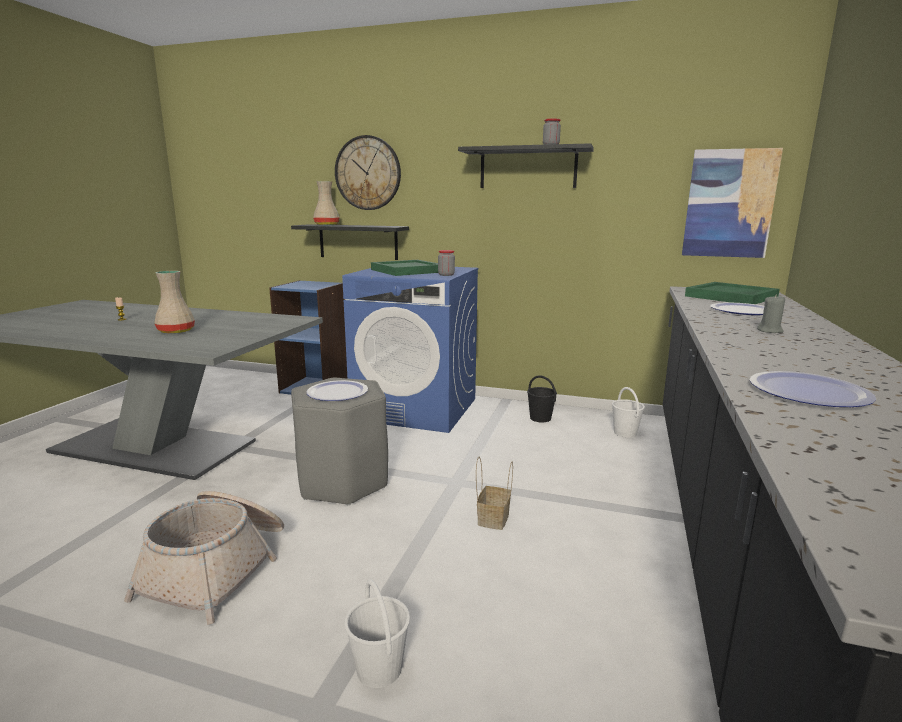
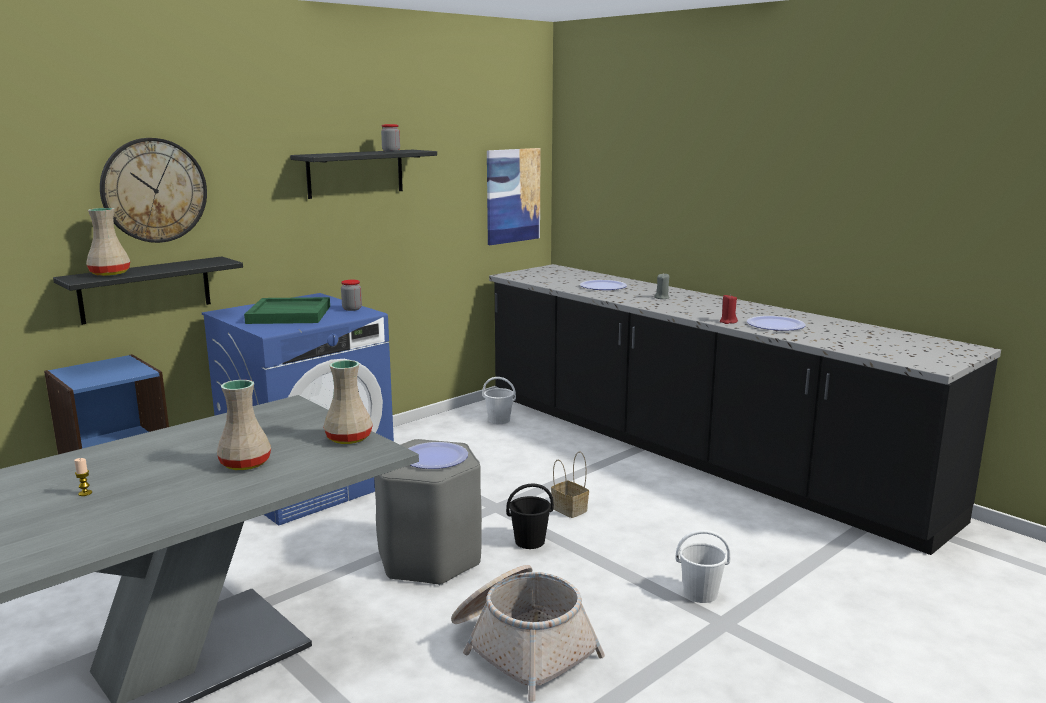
camera: 60 degrees left, 0 degrees up
(235, 339) = (348, 439): none -> beige vase
(540, 418) = (425, 438): black bucket -> black bucket (530, 541)
(731, 297) = (557, 276): green tray -> none
(745, 367) = (728, 322): none -> red candle

